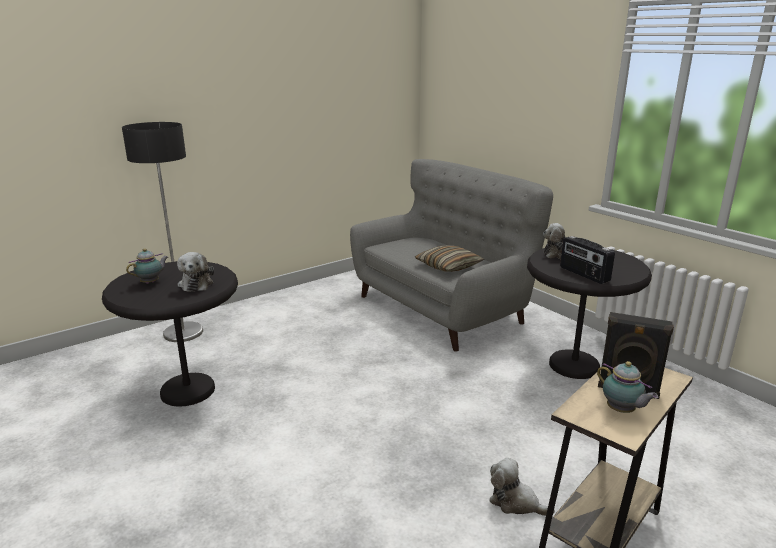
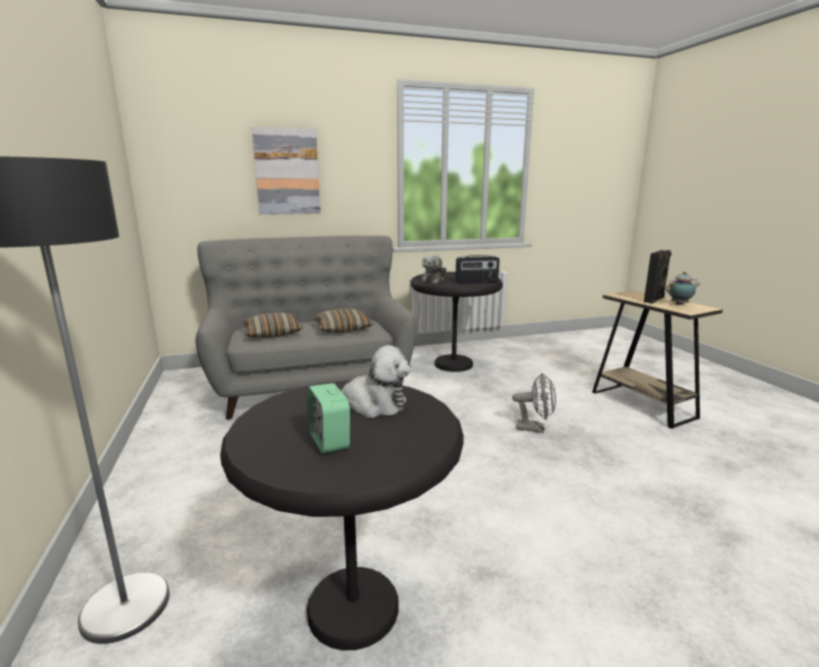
camera: 70 degrees left, 5 degrees down
(151, 282) = (329, 440): teapot -> alarm clock
(412, 248) = (272, 333): none -> pillow
(449, 439) = (535, 428): none -> grey fan
(510, 104) = (287, 172): none -> picture
(515, 502) = (613, 421): plush toy -> none

